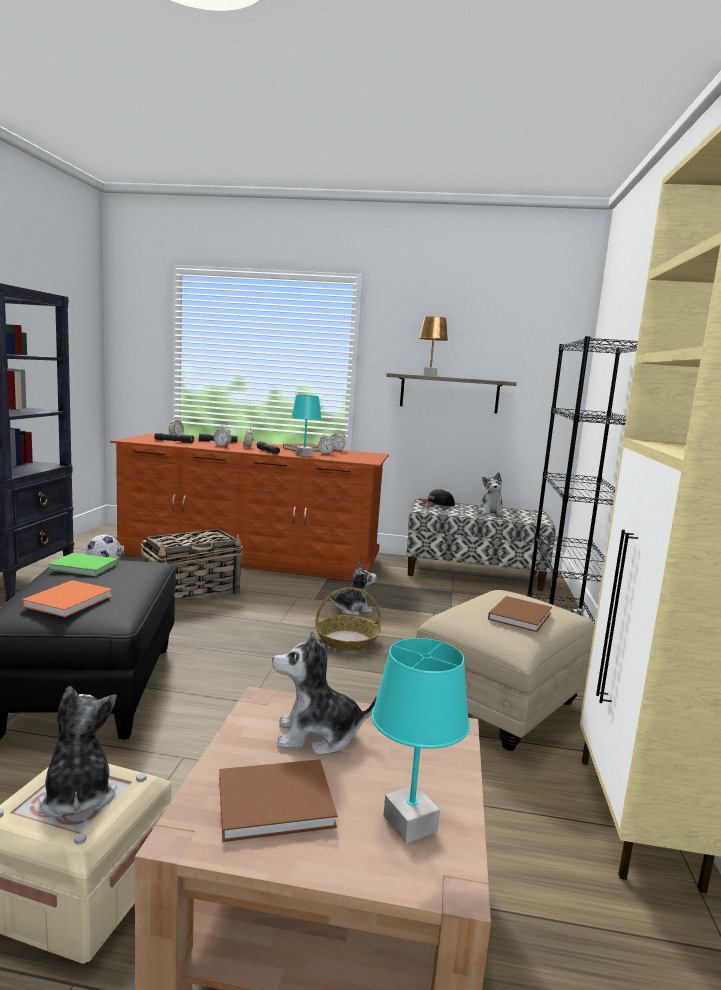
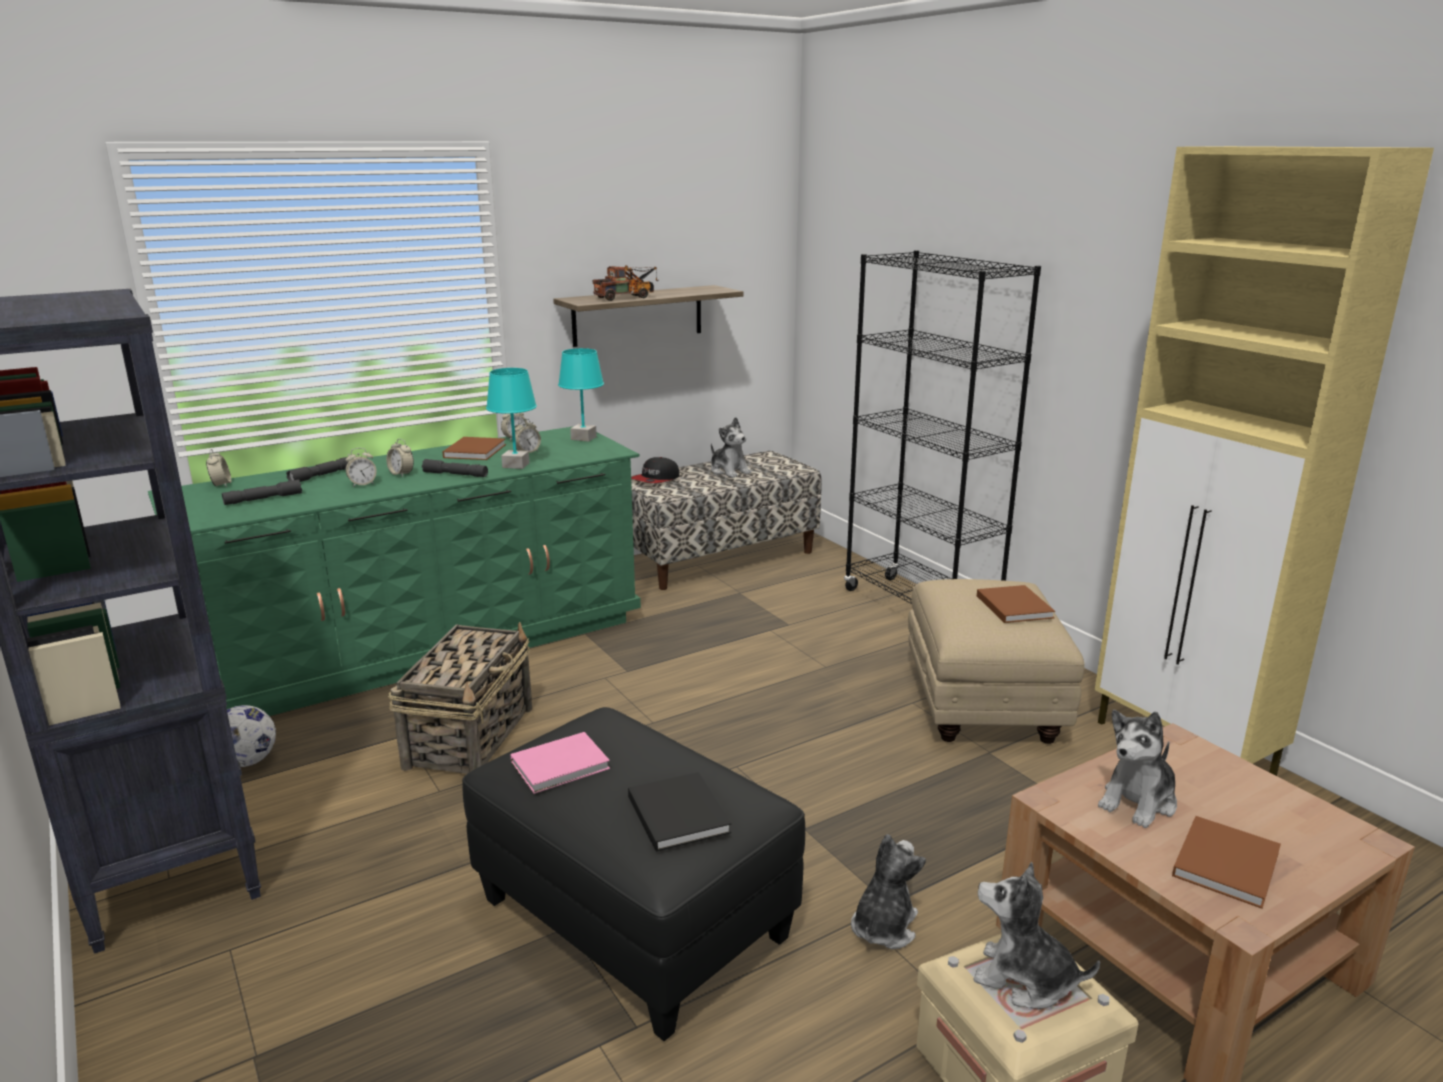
camera: 40 degrees left, 10 degrees up
(70, 600) = (677, 812): orange book -> black book
(84, 567) = (563, 765): green book -> pink book
(250, 556) = (427, 645): brown dresser -> green dresser
(346, 640) = (755, 707): basket -> none
(352, 609) = (691, 665): plush toy -> plush toy (883, 927)
(409, 823) = (1294, 823): turquoise table lamp -> turquoise table lamp (583, 438)
(430, 375) = (627, 297): brown table lamp -> toy truck

